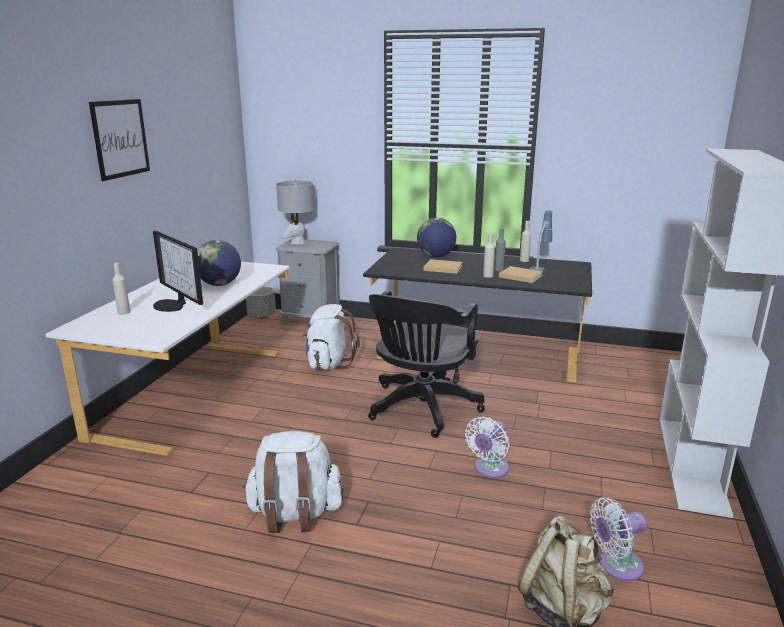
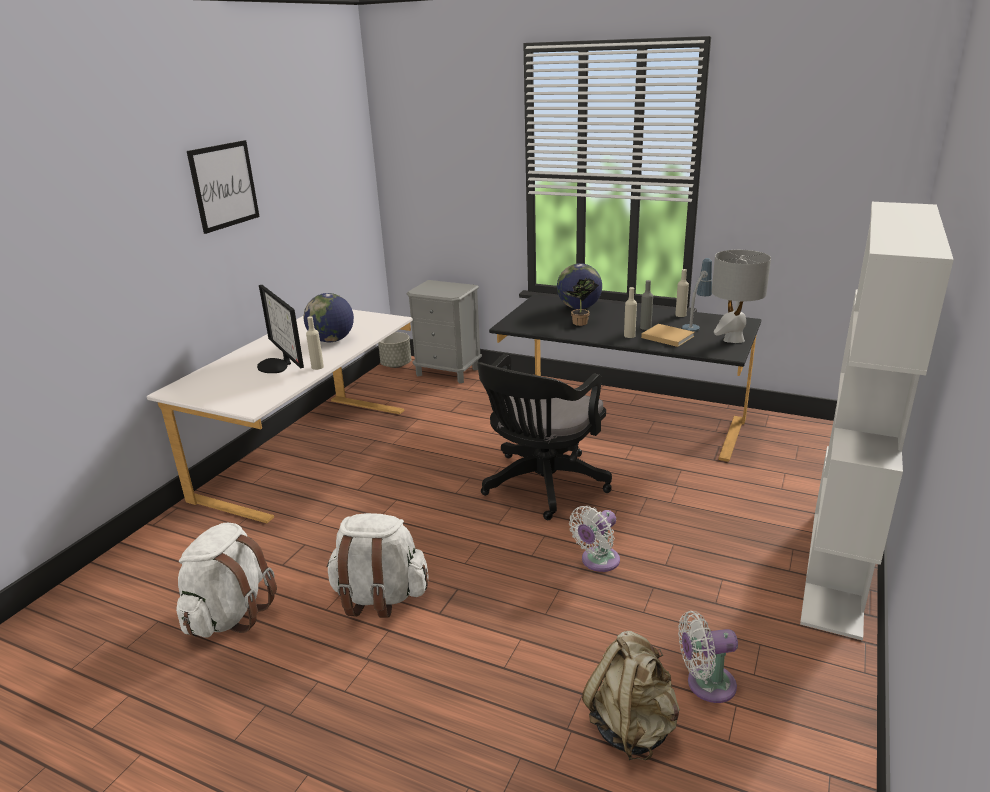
camera: 10 degrees right, 5 degrees up
(124, 312) = (227, 373): beige bottle -> beige bottle (317, 367)
(298, 242) = (432, 286): grey table lamp -> grey table lamp (733, 339)
(329, 363) = (454, 425): white backpack -> white backpack (230, 614)
(442, 268) = (580, 323): beige book -> potted plant

